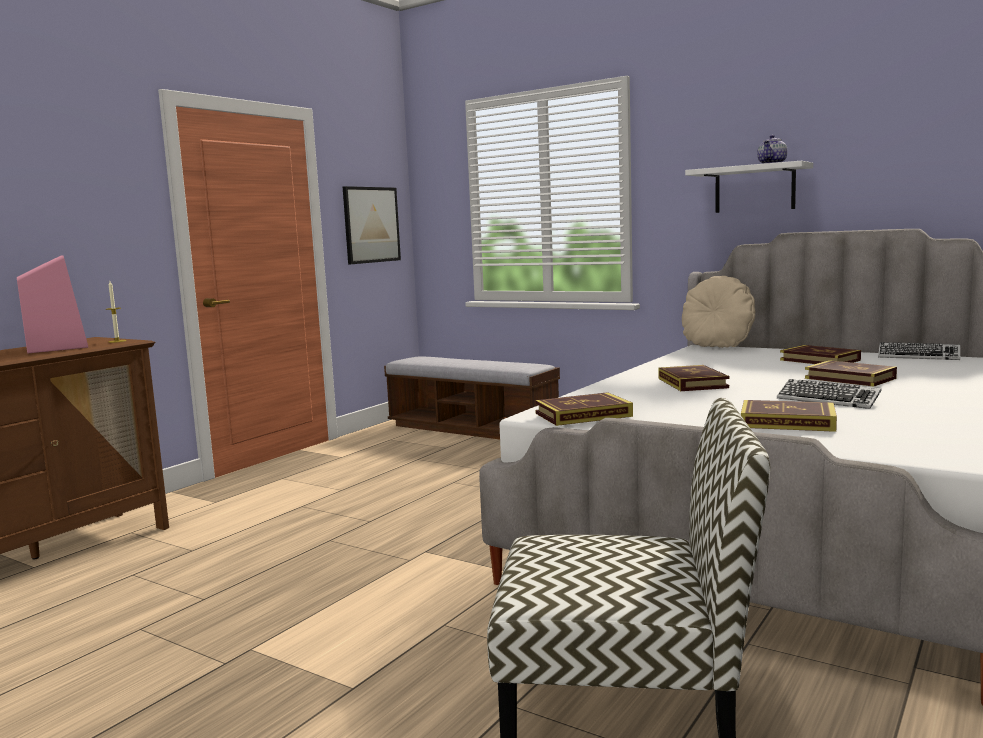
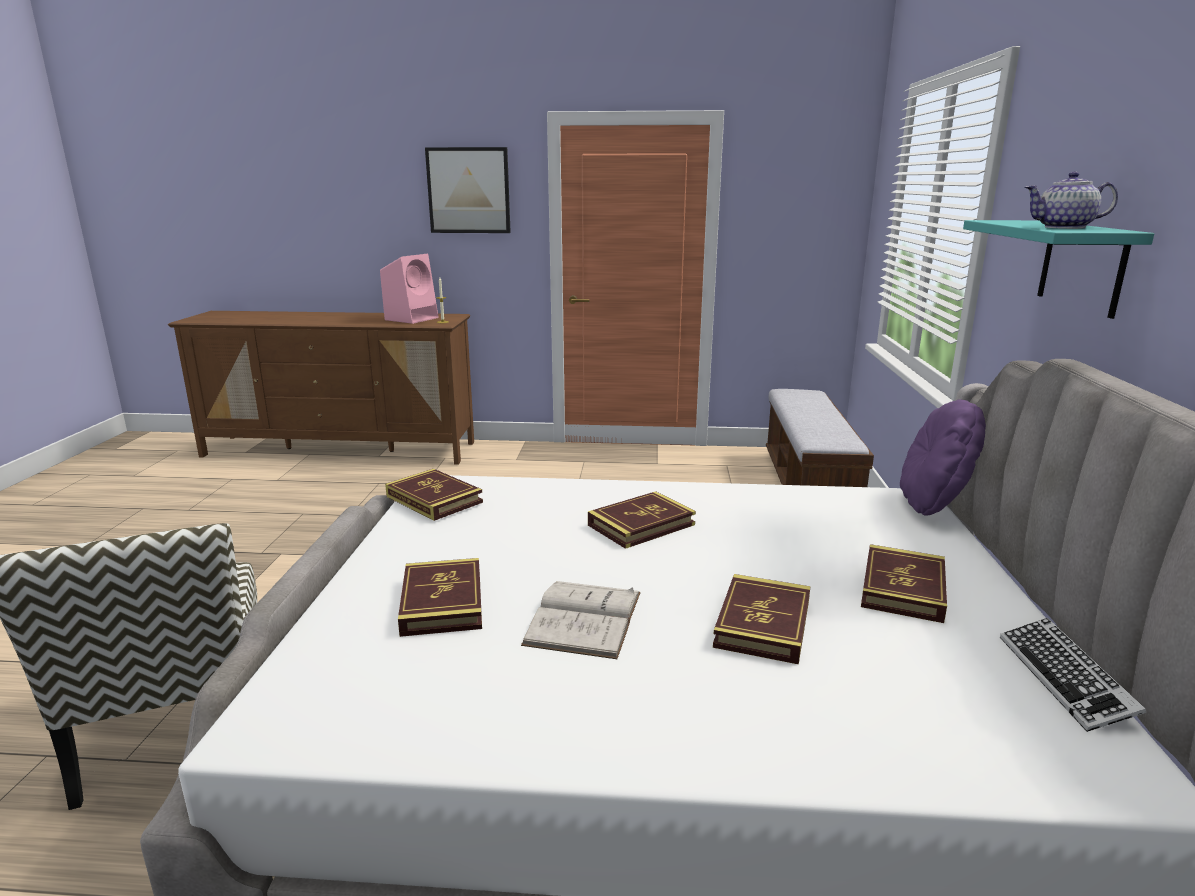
camera: 60 degrees right, 10 degrees up
(371, 225) = (794, 237): picture -> picture (468, 190)
(717, 346) = (933, 506): beige pillow -> purple pillow
(754, 189) = (1082, 266): white shelf -> turquoise shelf
(827, 400) = (584, 618): keyboard -> white book

